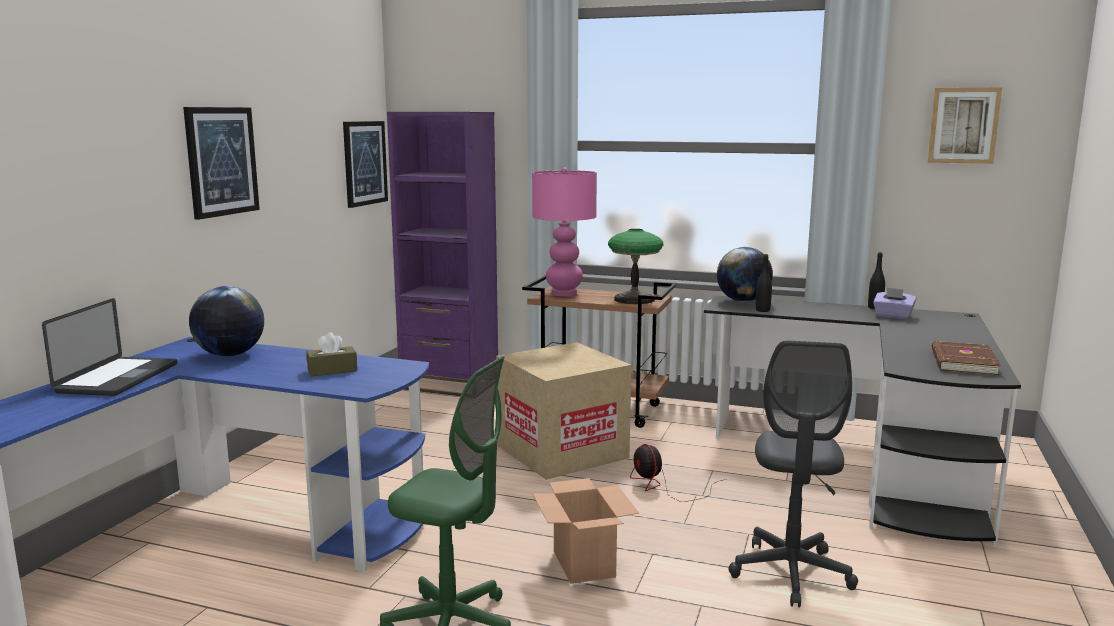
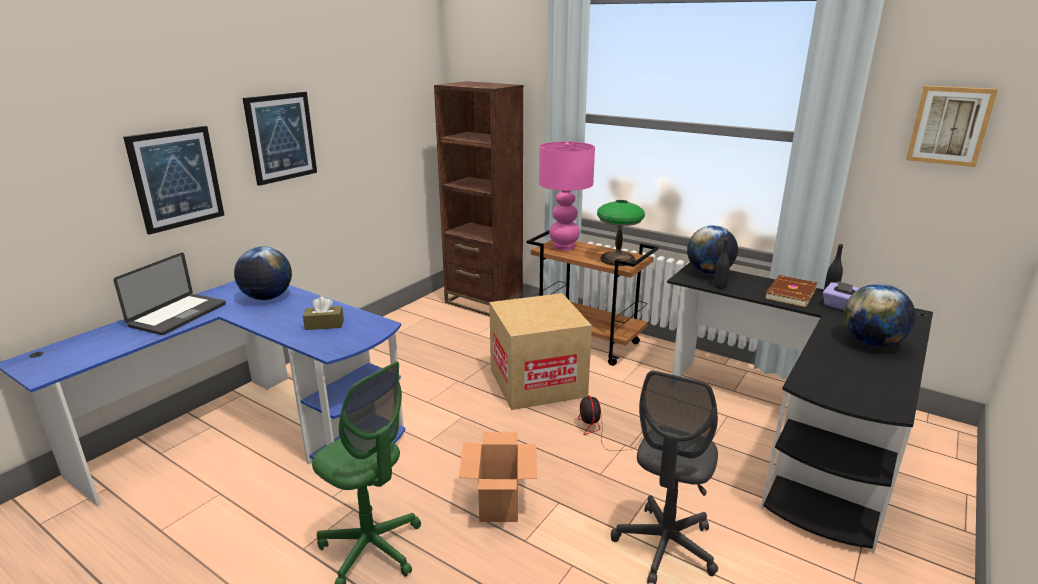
camera: 15 degrees right, 10 degrees up
(364, 163) = (422, 124): picture -> picture (176, 178)
(449, 385) = (483, 302): purple bookcase -> brown bookcase
(941, 337) = (872, 342): none -> globe
(962, 362) = (870, 382): brown book -> brown book (789, 293)

